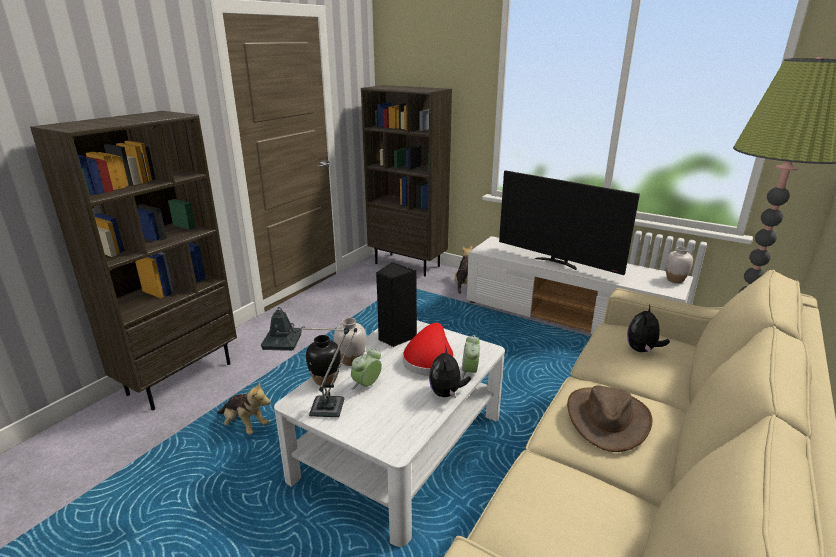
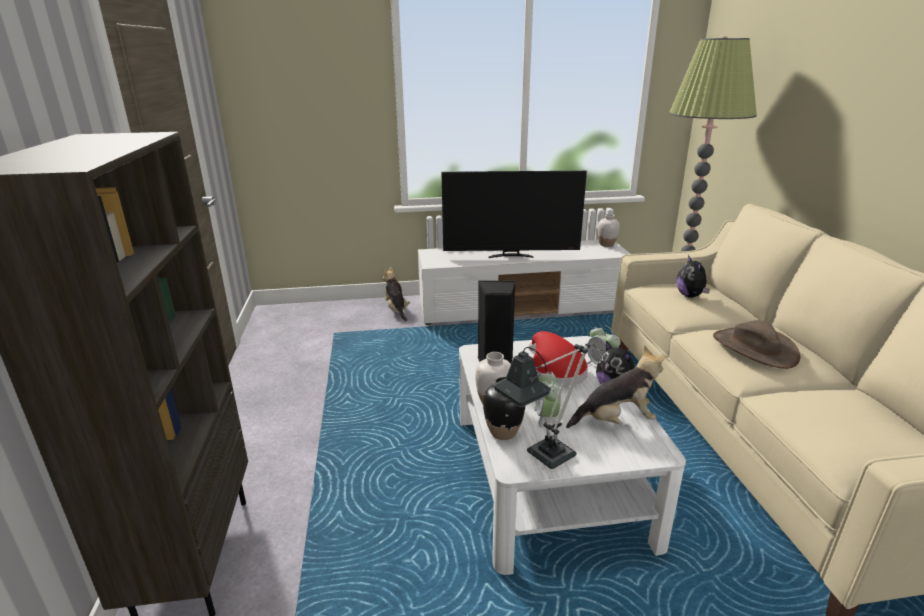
camera: 40 degrees left, 0 degrees up
(245, 425) = (370, 553): plush toy -> plush toy (616, 421)
(408, 264) = (312, 311): brown bookcase -> none

